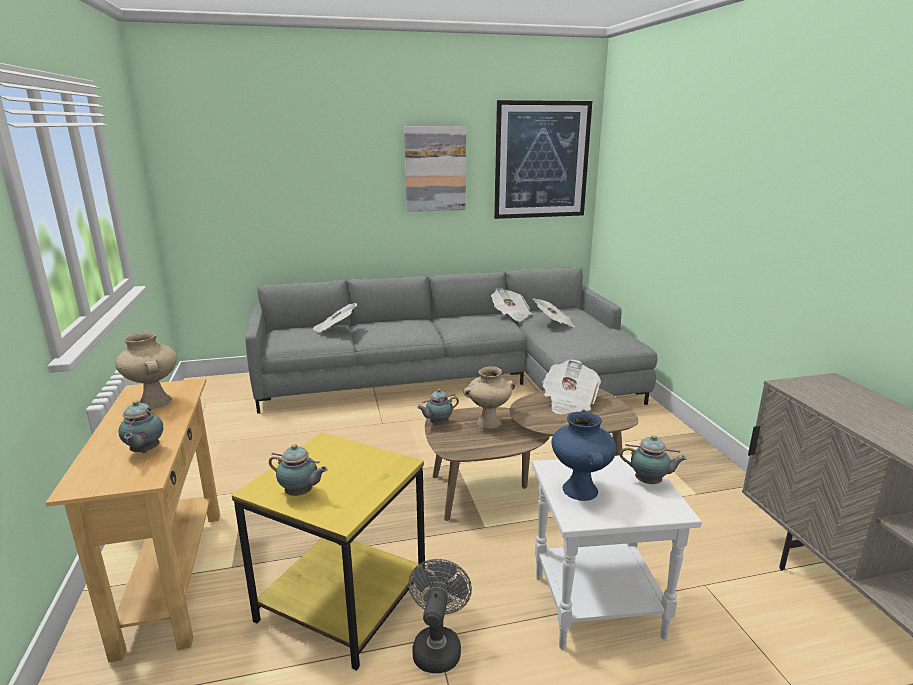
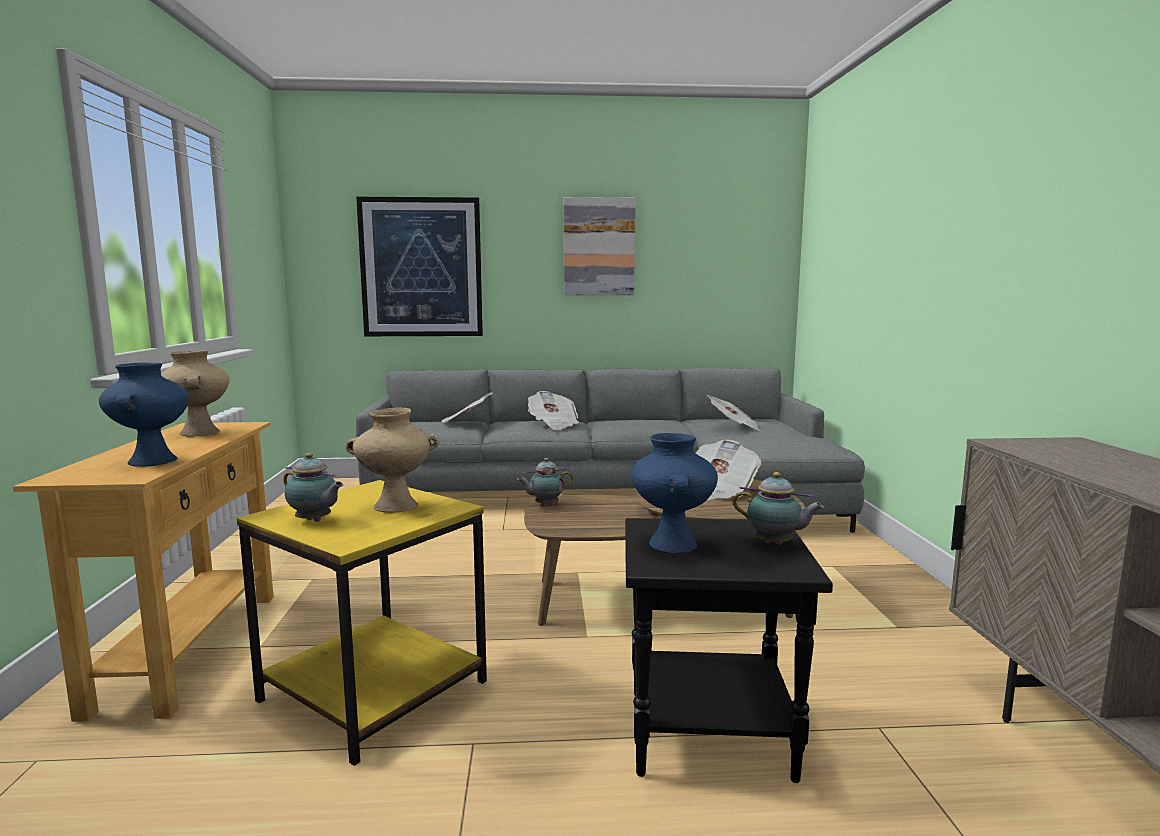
camera: 10 degrees right, 10 degrees down
(144, 451) = (152, 461): teapot -> blue vase
(437, 646) = (470, 752): grey fan -> none
(488, 423) = (608, 508): beige vase -> beige vase (394, 507)
(511, 315) = (684, 420): newspaper -> newspaper (553, 424)
(541, 160) = (728, 239): picture -> picture (421, 267)
(596, 608) = (707, 736): white side table -> black side table

